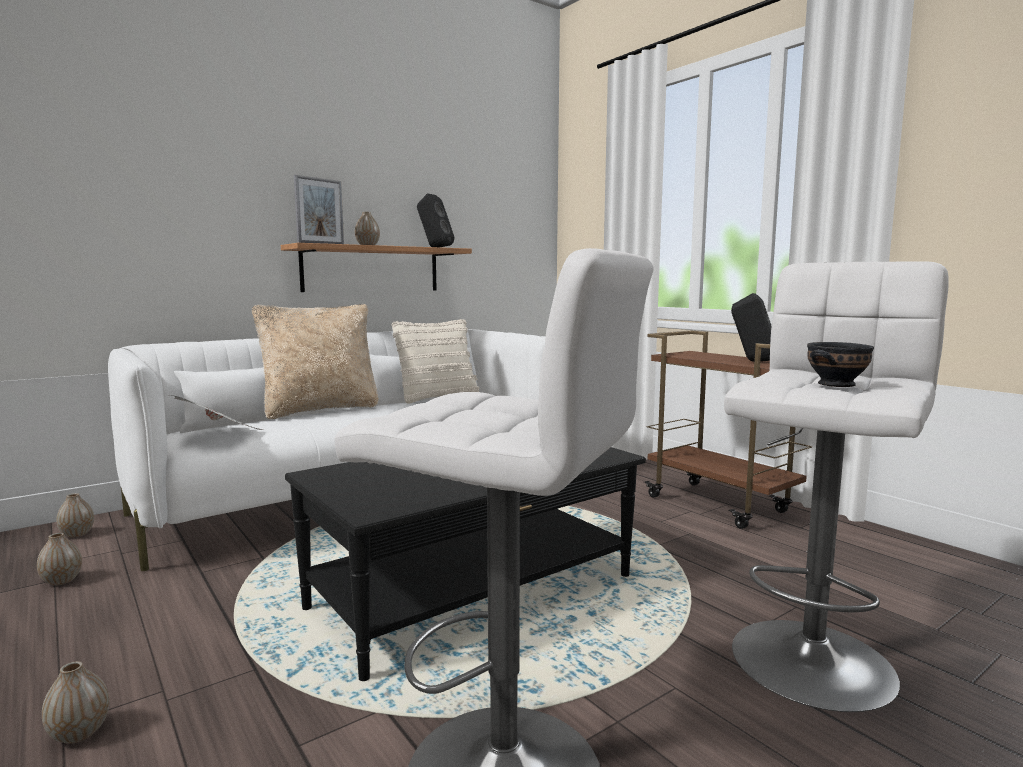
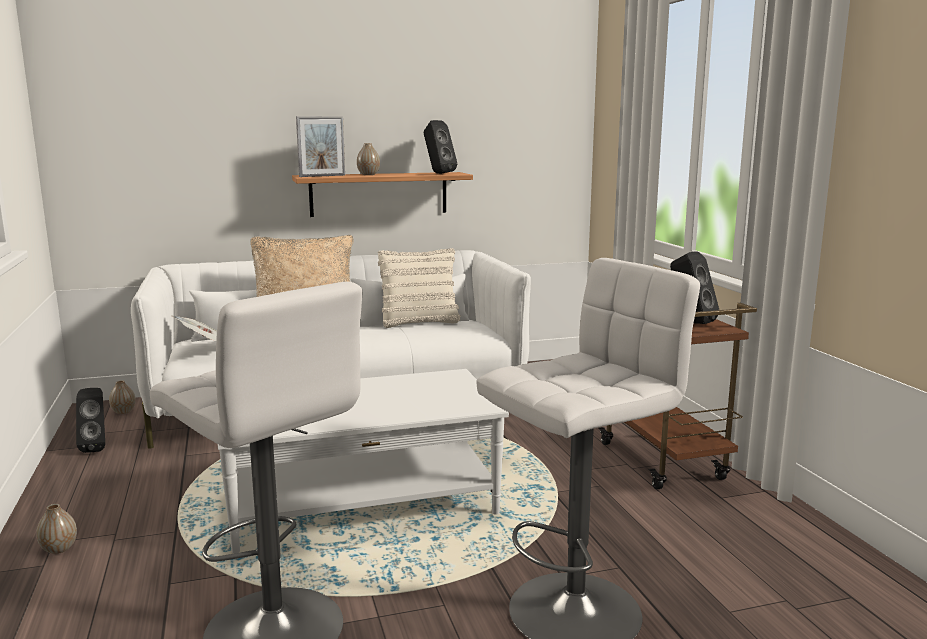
camera: 20 degrees right, 5 degrees up
(62, 581) = (97, 447): vase -> black speaker
(476, 592) = (364, 505): black coffee table -> white coffee table
(834, 384) = (567, 380): black bowl -> none

